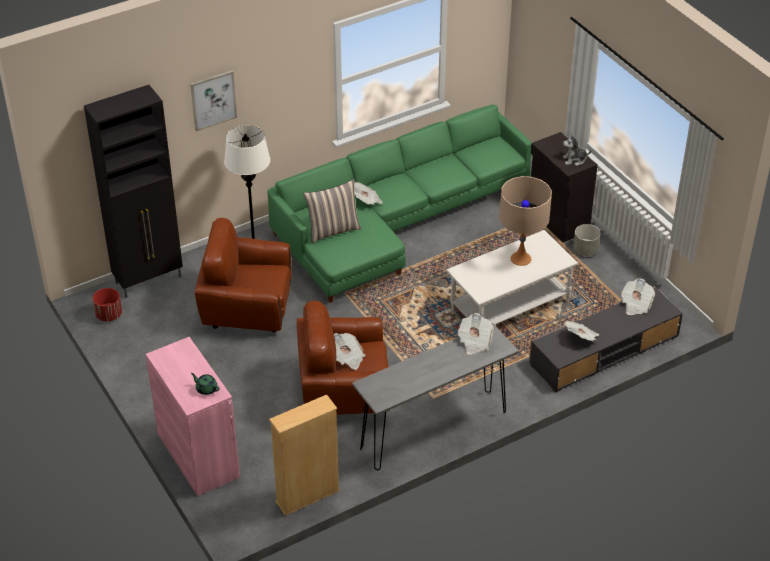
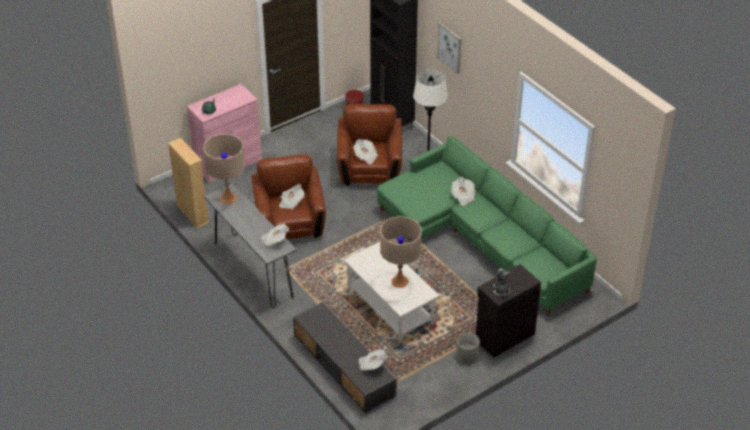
camera: 85 degrees right, 0 degrees up
(333, 230) = (424, 181): pillow -> none
(385, 386) = (228, 198): none -> beige table lamp
(581, 337) = (328, 331): newspaper -> newspaper (365, 156)

